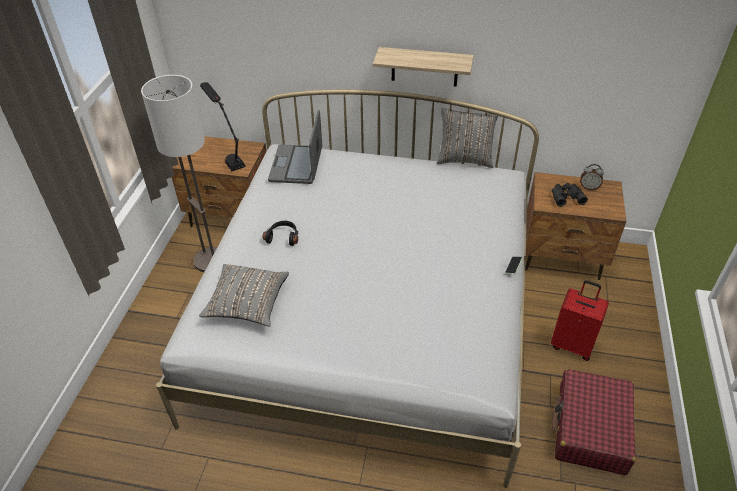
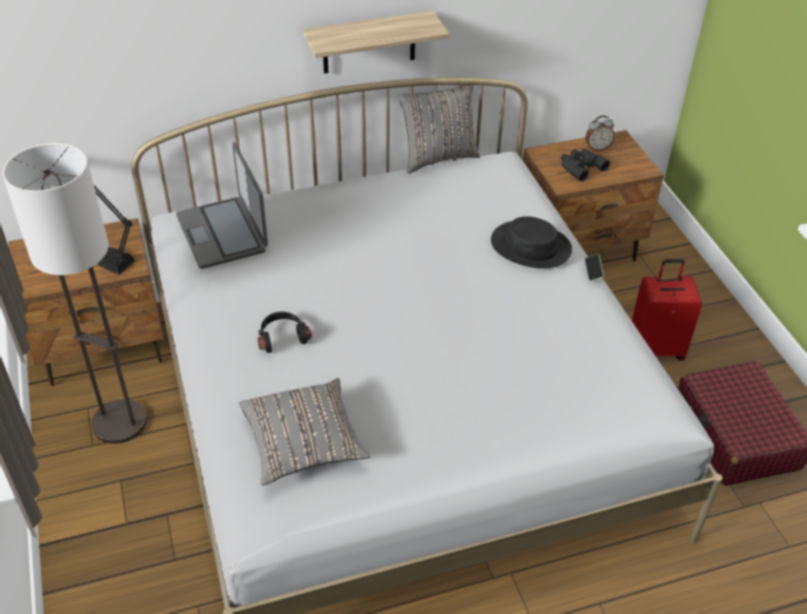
camera: 30 degrees left, 0 degrees up
(480, 236) = (531, 246): none -> black hat

